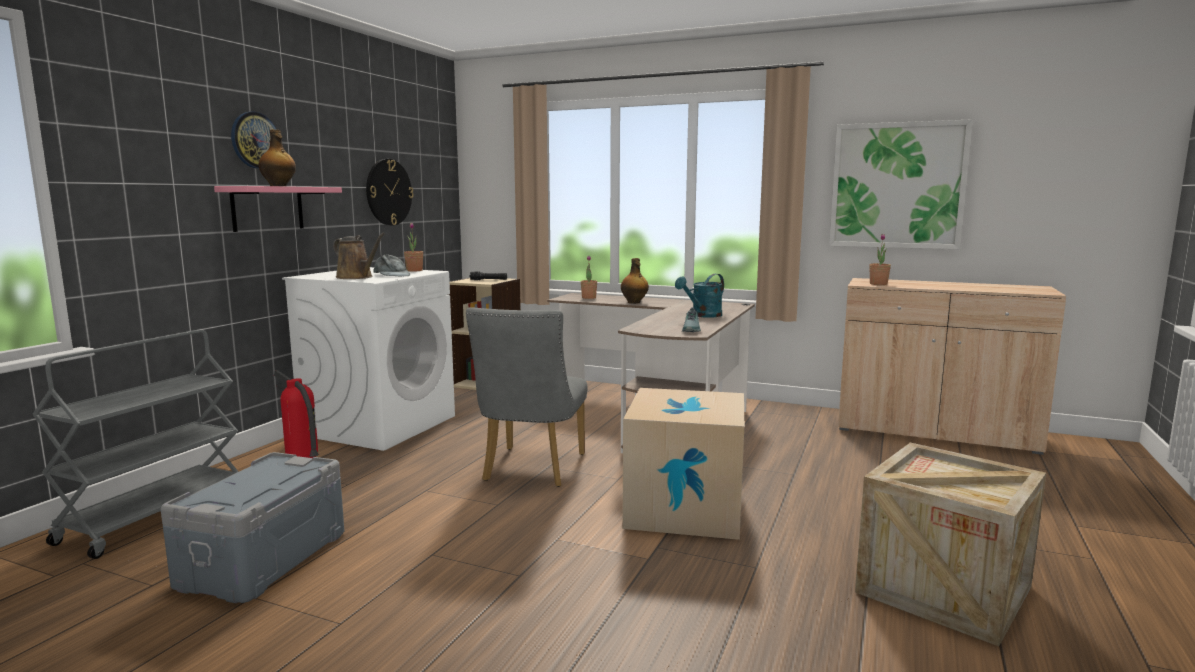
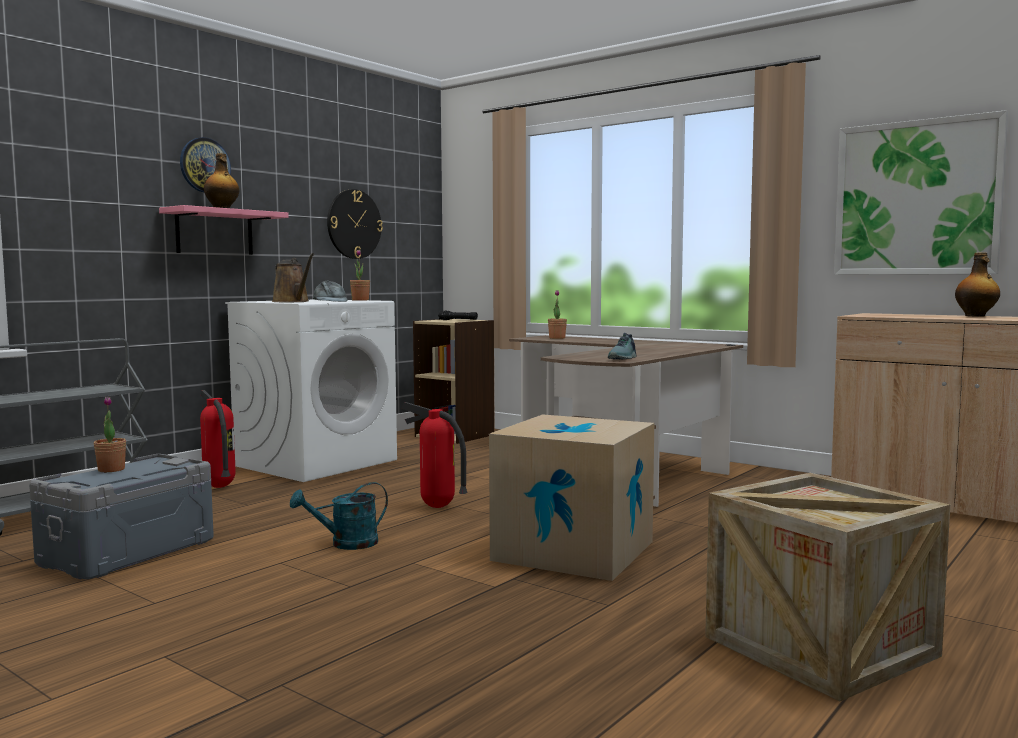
camera: 15 degrees right, 5 degrees down
(531, 470) = (436, 507): grey chair -> fire extinguisher
(634, 302) = (600, 341): bottle -> bottle (975, 316)
(702, 315) = (659, 350): turquoise watering can -> turquoise watering can (346, 544)
(878, 284) = (880, 315): potted plant -> potted plant (111, 469)

